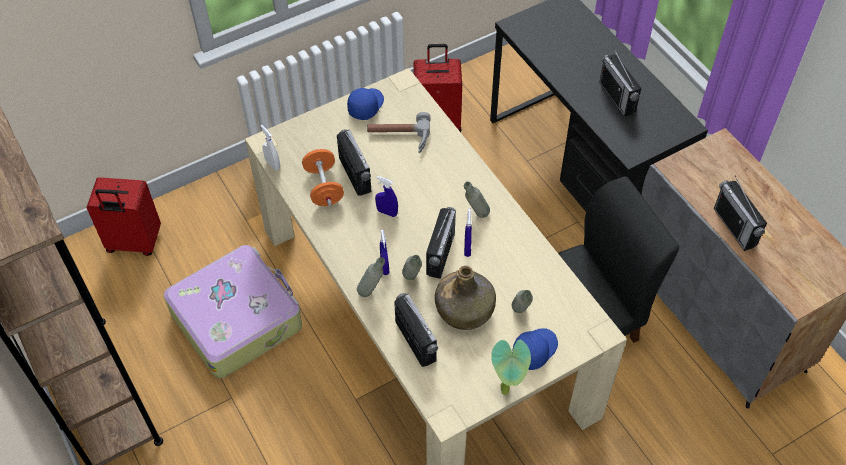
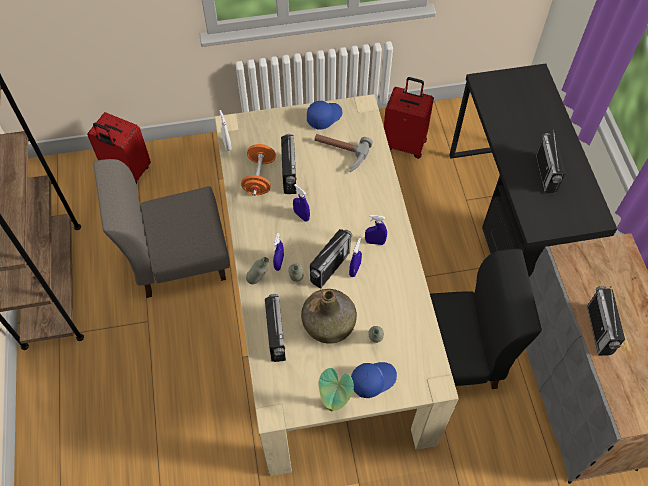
camera: 20 degrees right, 5 degrees up
(237, 318) = (178, 258): suitcase -> grey chair
(476, 215) = (375, 242): grey bottle -> blue spray bottle

